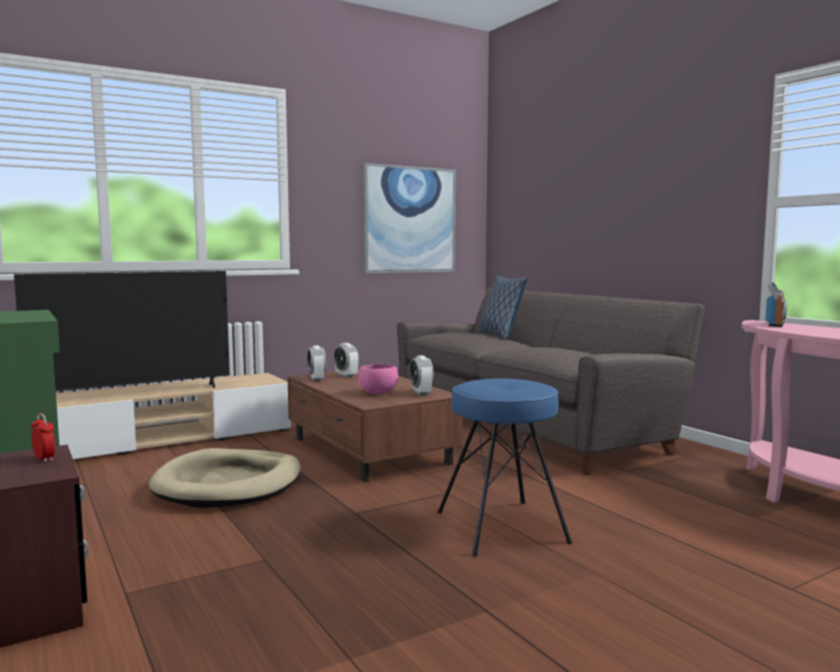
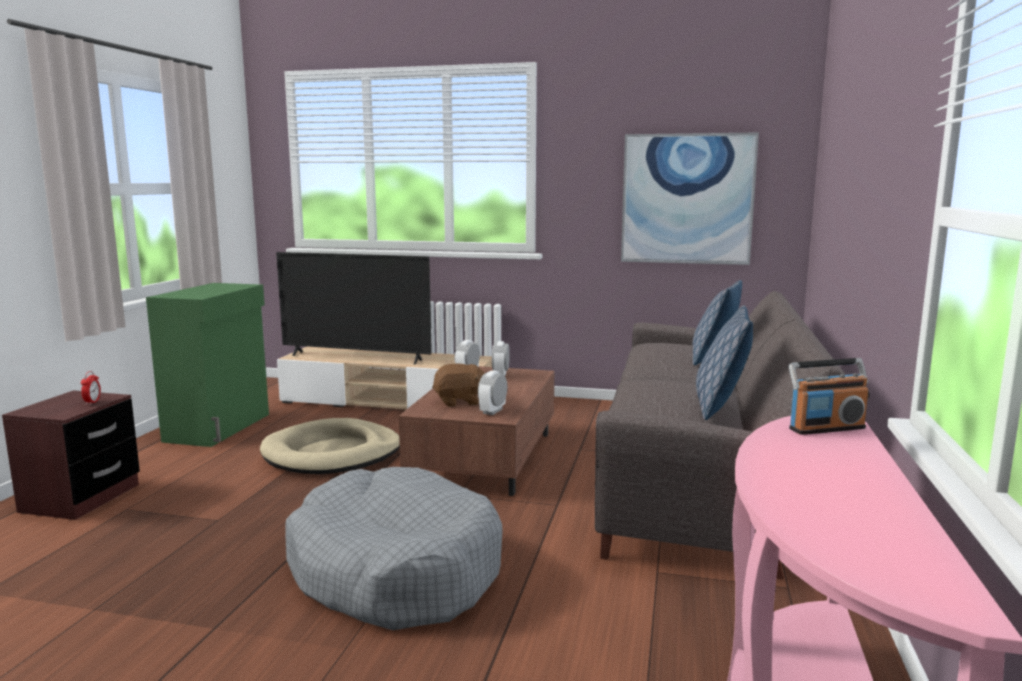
camera: 45 degrees right, 5 degrees up
(377, 393) = (460, 401): pink bowl -> brown plush toy
(502, 526) = (395, 570): blue stool -> grey dog bed
(594, 352) = (720, 406): none -> pillow

